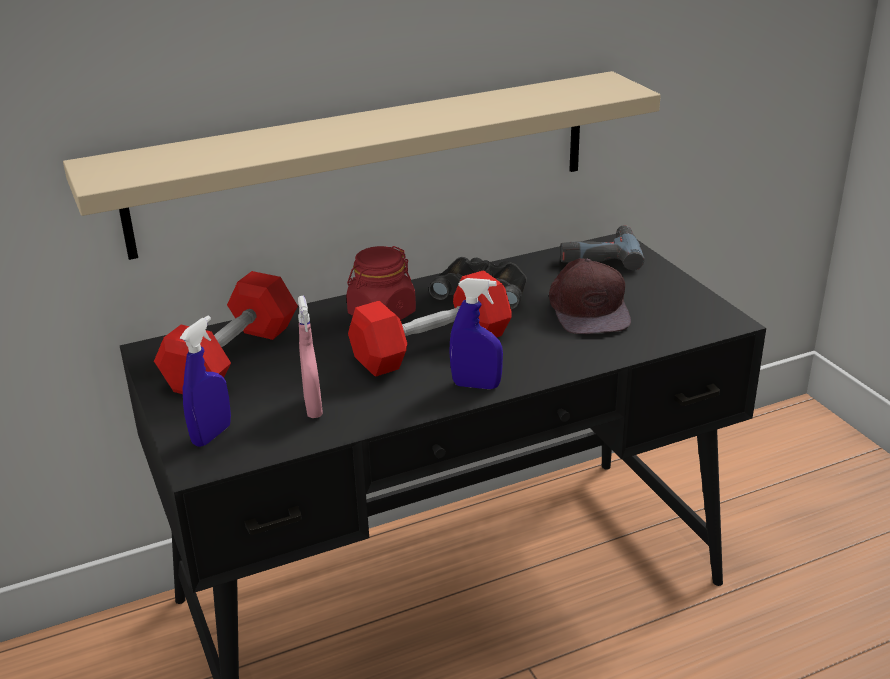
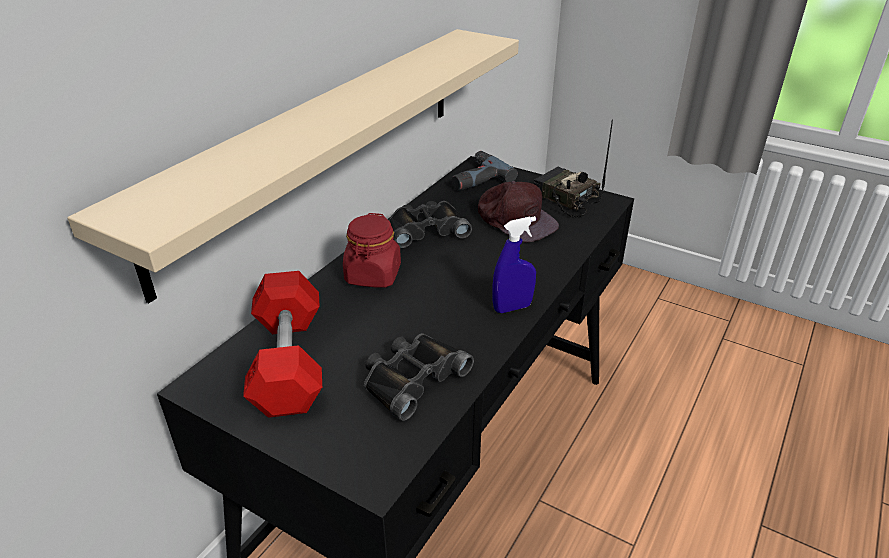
camera: 35 degrees left, 5 degrees up
(212, 435) = (353, 443): blue spray bottle -> none
(313, 407) = (412, 378): pink spray bottle -> black binoculars
(431, 348) = (444, 289): red dumbbell -> none
(675, 304) = (564, 199): none -> radio

